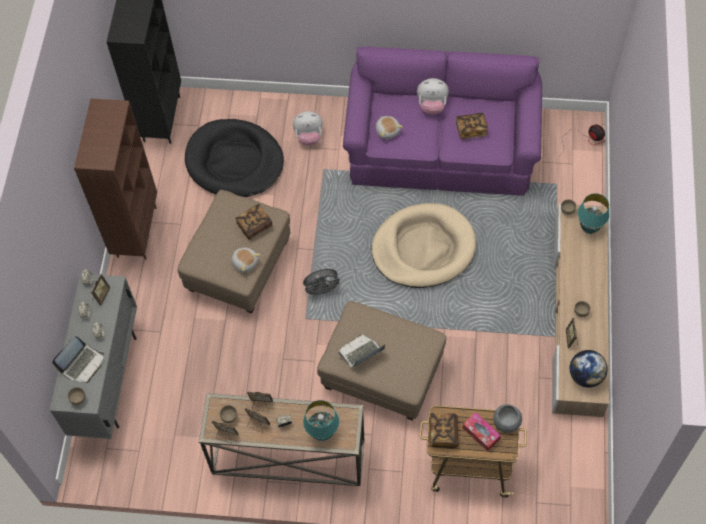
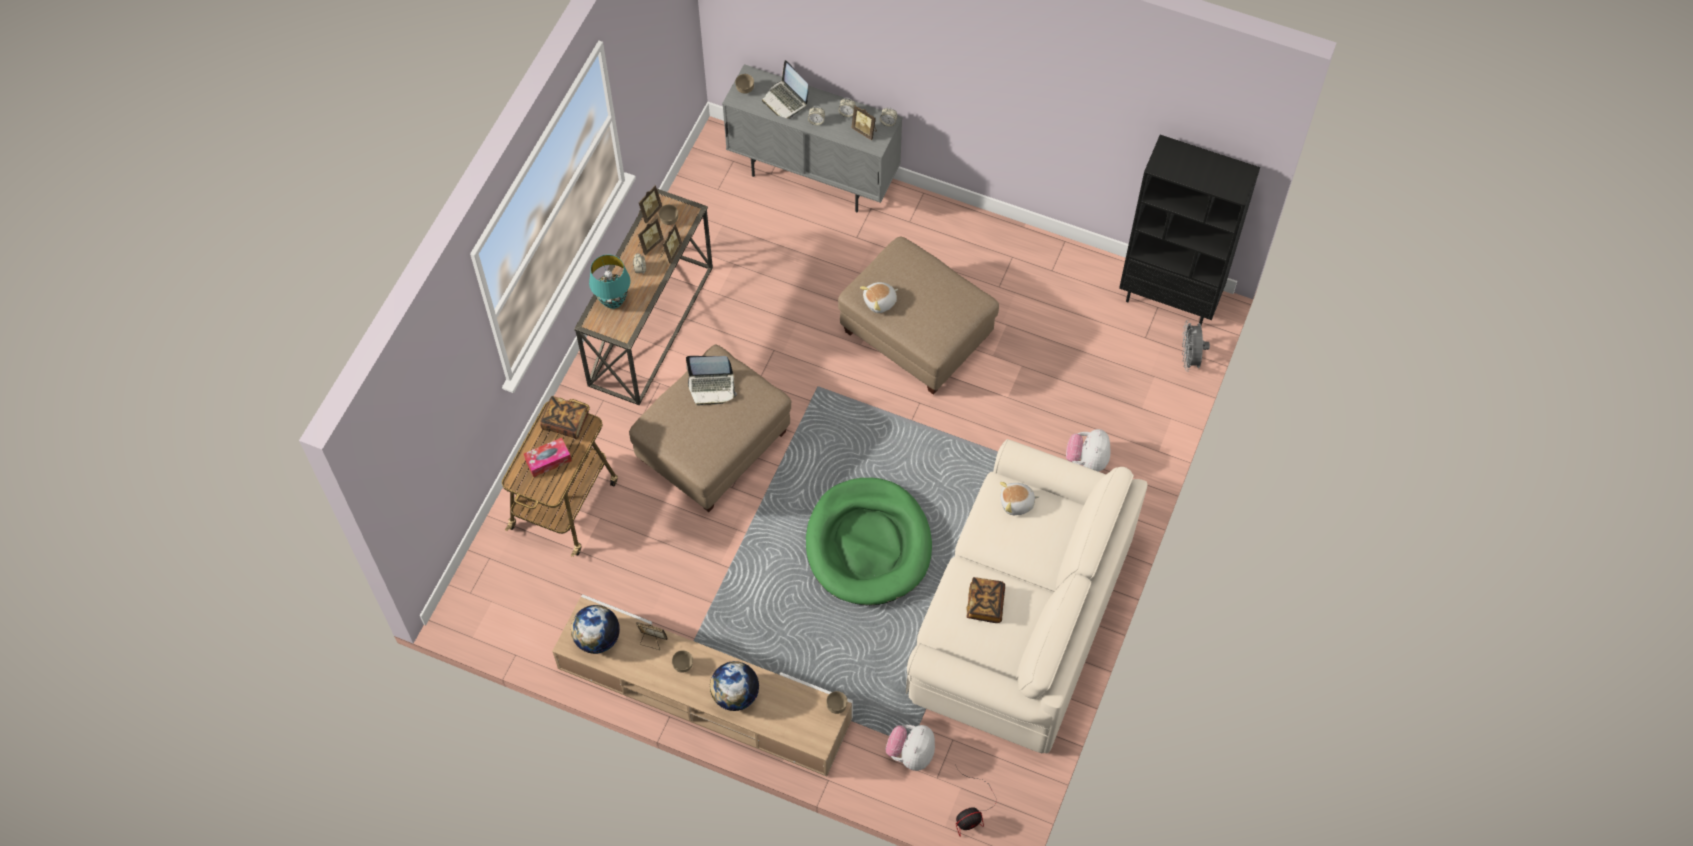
camera: 105 degrees right, 0 degrees up
(136, 231) = (1004, 239): brown bookcase -> none
(234, 161) = (1074, 365): black dog bed -> none
(254, 225) = (927, 321): book -> none
(322, 290) = (849, 414): grey fan -> grey fan (1190, 358)
(361, 353) = (712, 387): laptop -> laptop turned 105 degrees clockwise
(423, 248) = (868, 544): beige dog bed -> green dog bed
(432, 105) = (1042, 570): plush toy -> plush toy (911, 754)
(442, 147) = (1019, 617): purple sofa -> beige sofa
(506, 422) = (549, 490): grey bowl -> none
(587, 273) = (735, 695): none -> globe
(589, 228) = (800, 724): turquoise table lamp -> none

